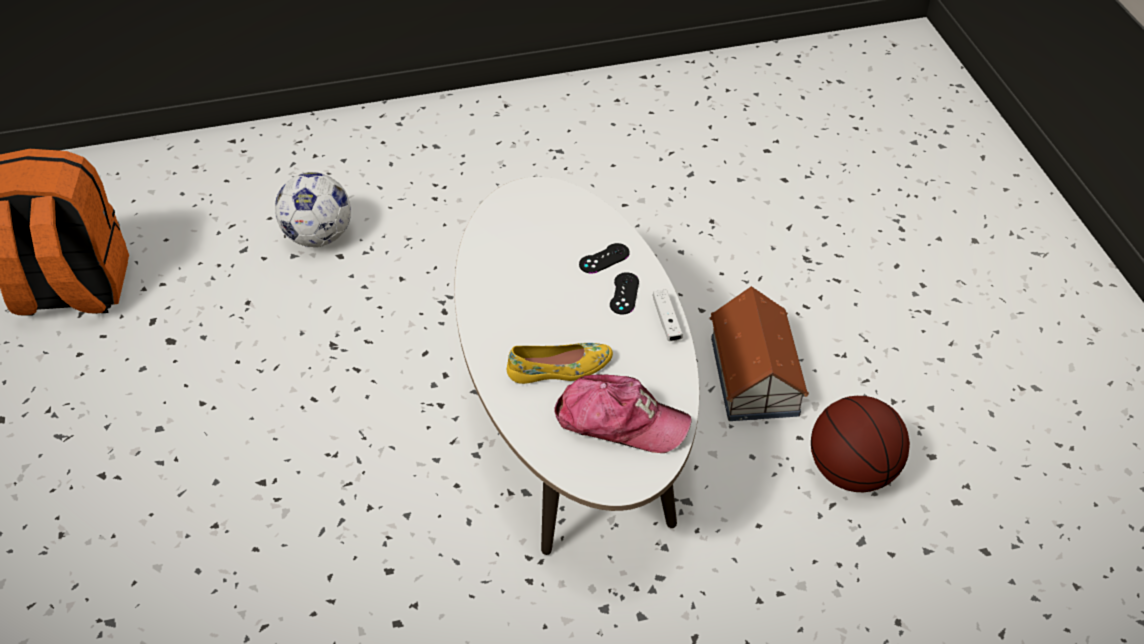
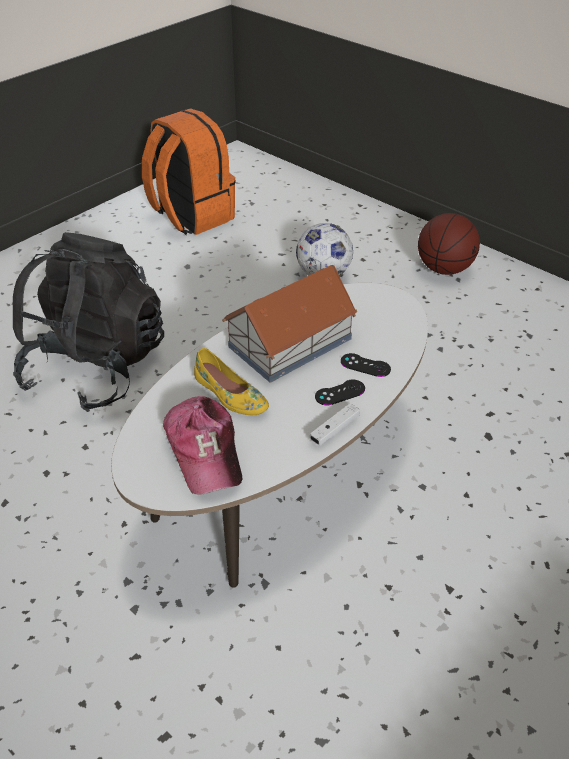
camera: 55 degrees right, 5 degrees down
(267, 508) = (96, 368): none -> black backpack
(755, 375) = (434, 565): toy house -> toy house (291, 342)
(852, 472) = (393, 694): basketball -> basketball (444, 269)

